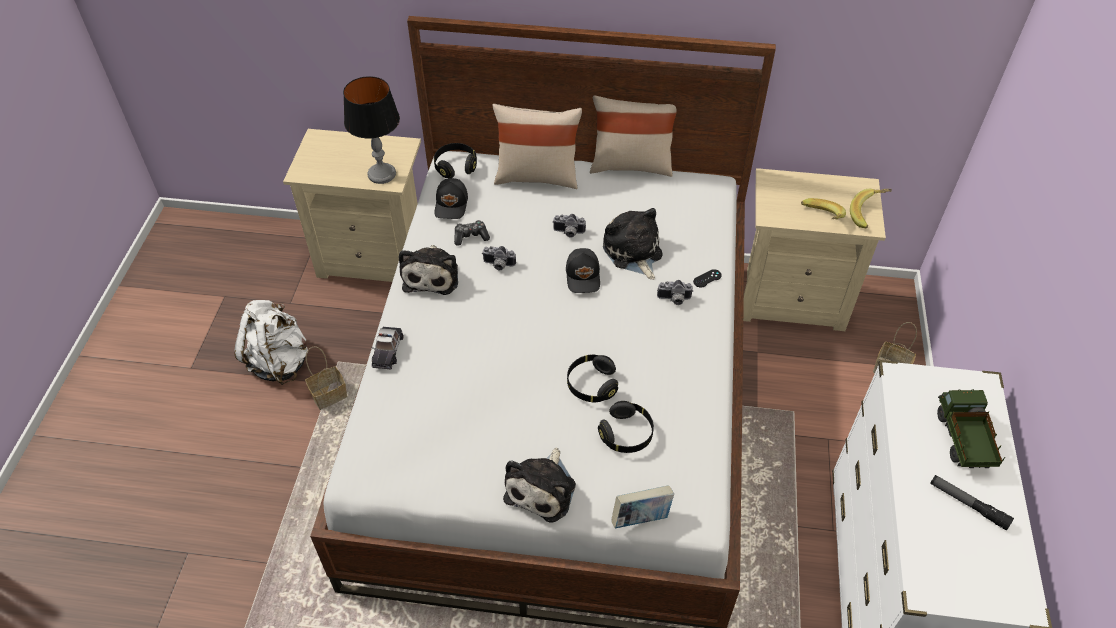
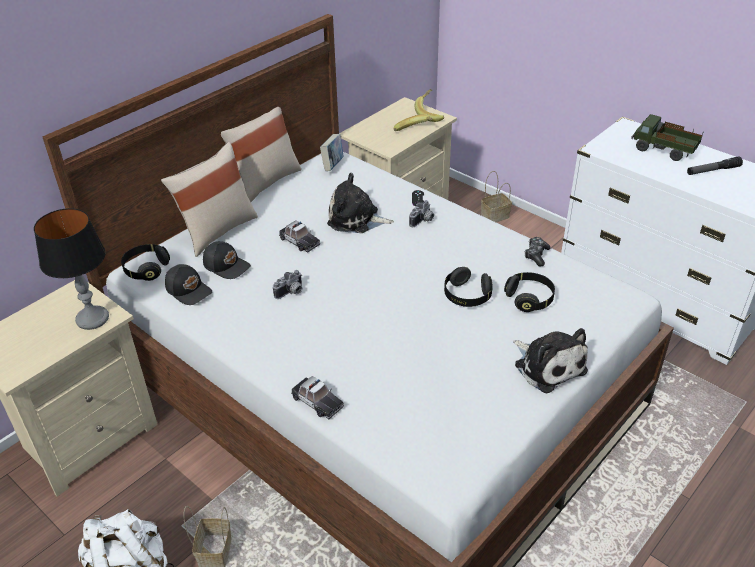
camera: 55 degrees left, 10 degrees down
(432, 275) = (258, 336): plush toy -> none
(471, 236) = (240, 294): game controller -> game controller (536, 255)
(568, 233) = (299, 241): camera -> toy car
(583, 276) = (353, 253): black cap -> black cap (227, 265)
(640, 518) = (611, 325): book -> book (333, 165)

